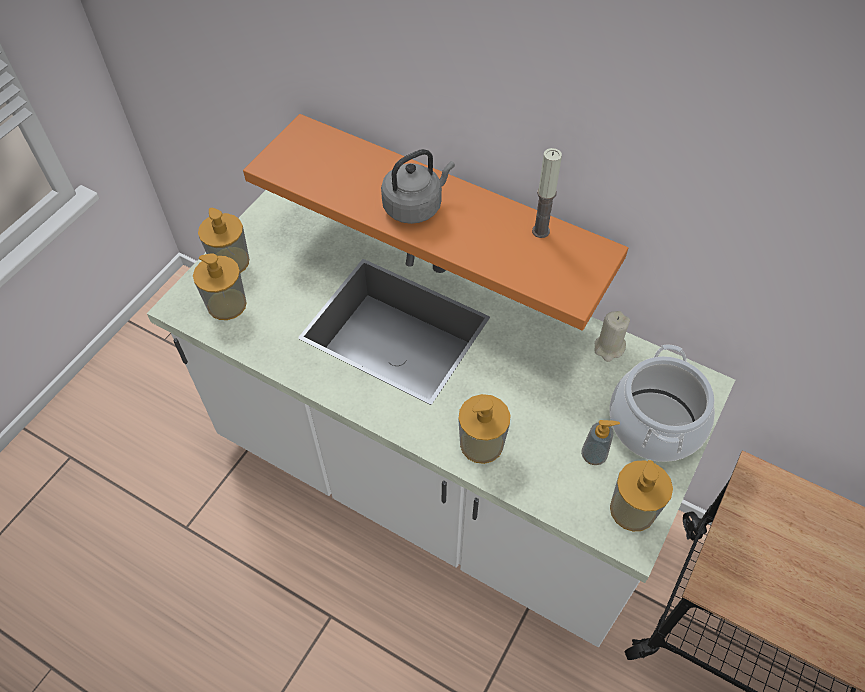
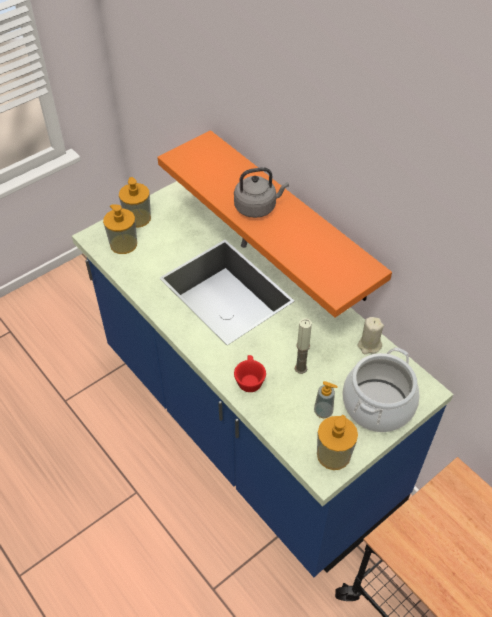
camera: 20 degrees right, 5 degrees down
(433, 481) = (246, 426): white counter -> blue counter
(481, 443) = (249, 380): soap dispenser -> red cup
(541, 231) = (335, 245): candle -> candle (301, 368)

